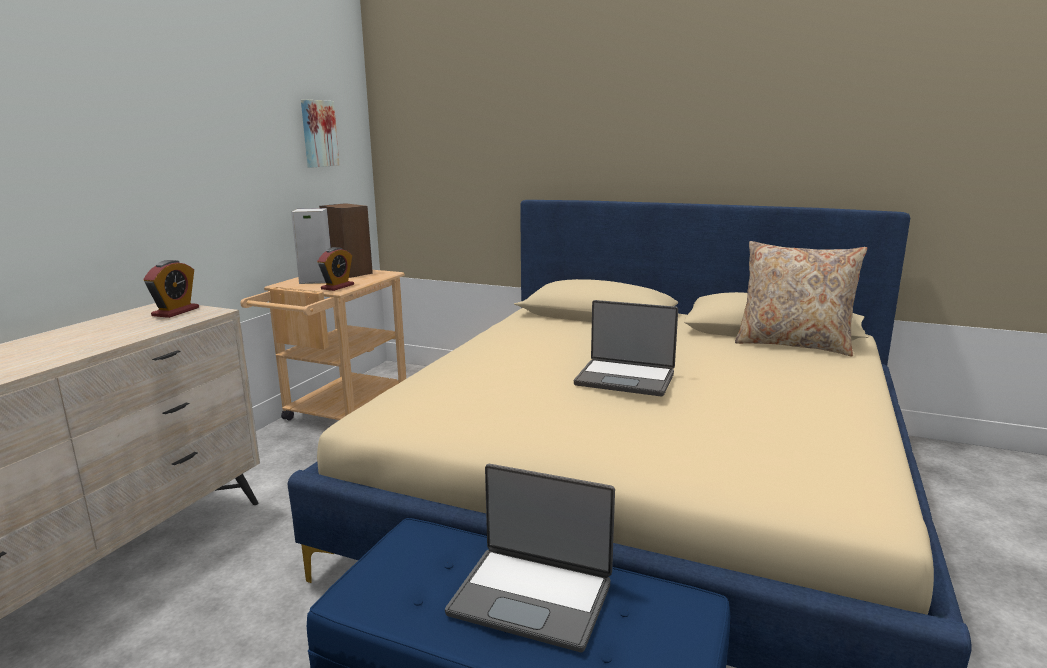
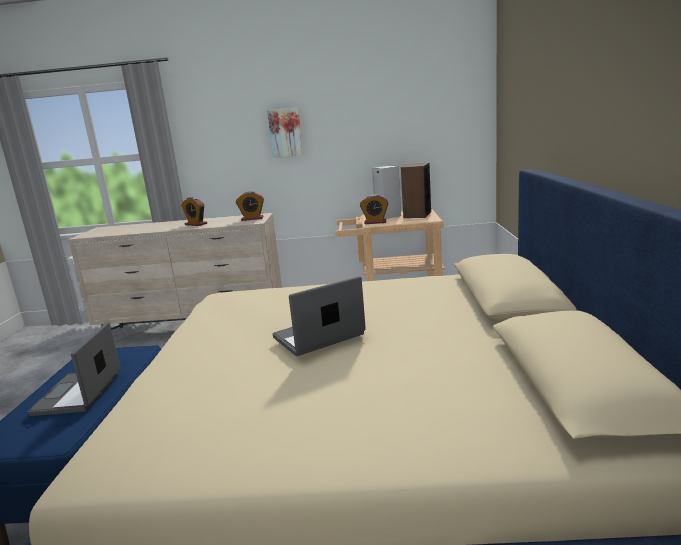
camera: 70 degrees right, 0 degrees up
(76, 343) = (196, 224): none -> alarm clock
(318, 133) = (428, 110): picture -> picture (285, 132)
(625, 378) = (319, 337): laptop -> laptop turned 60 degrees clockwise
(793, 344) = (535, 401): beige pillow -> none

